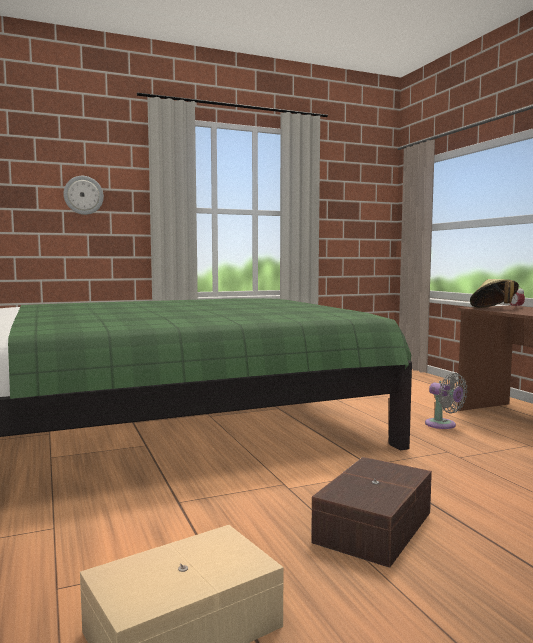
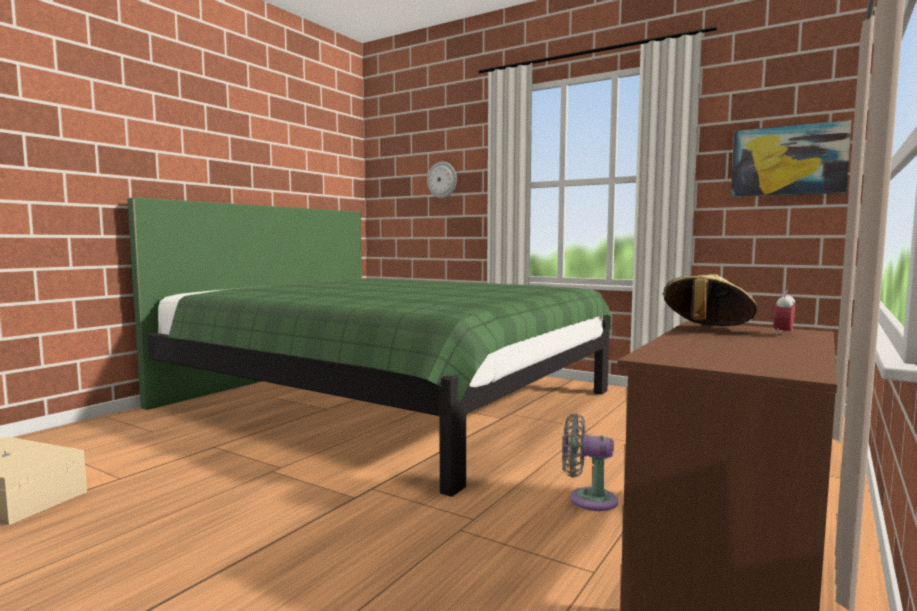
camera: 55 degrees right, 0 degrees up
(359, 210) = (788, 161): none -> picture
(371, 527) = (199, 520): brown storage box -> none
(443, 425) = (587, 499): grey fan -> grey fan turned 90 degrees clockwise

